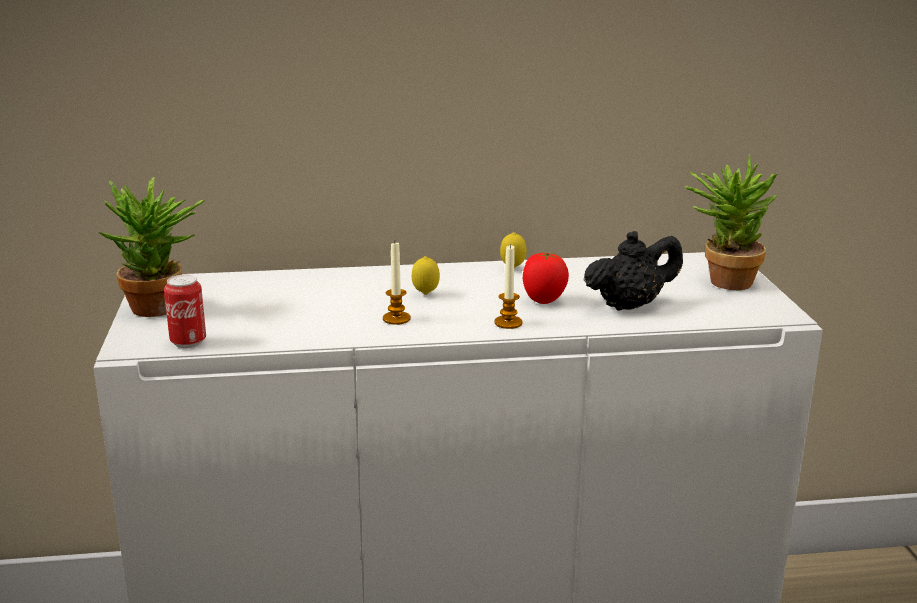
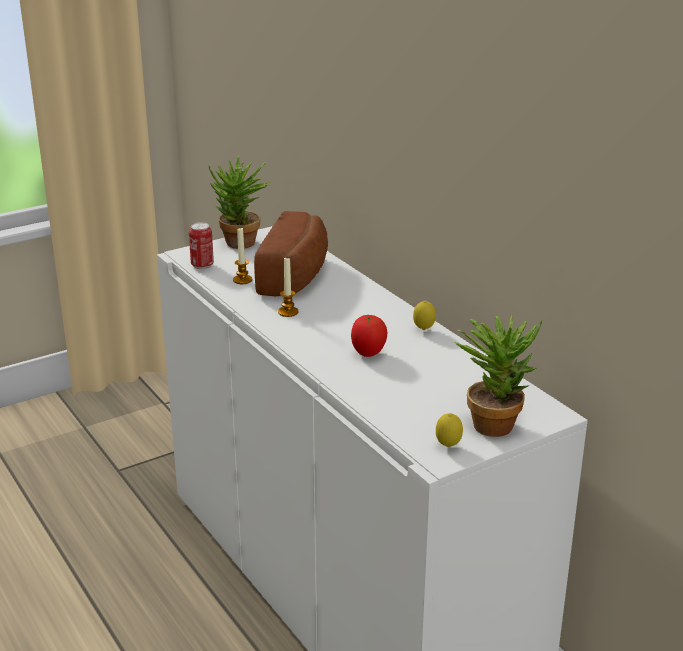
camera: 65 degrees right, 5 degrees up
(302, 296) = (297, 275): none -> bread
(425, 294) = (339, 311): lemon -> lemon (448, 446)
(508, 323) = (315, 349): candle -> candle (242, 280)
(630, 305) = (393, 388): black teapot -> none

